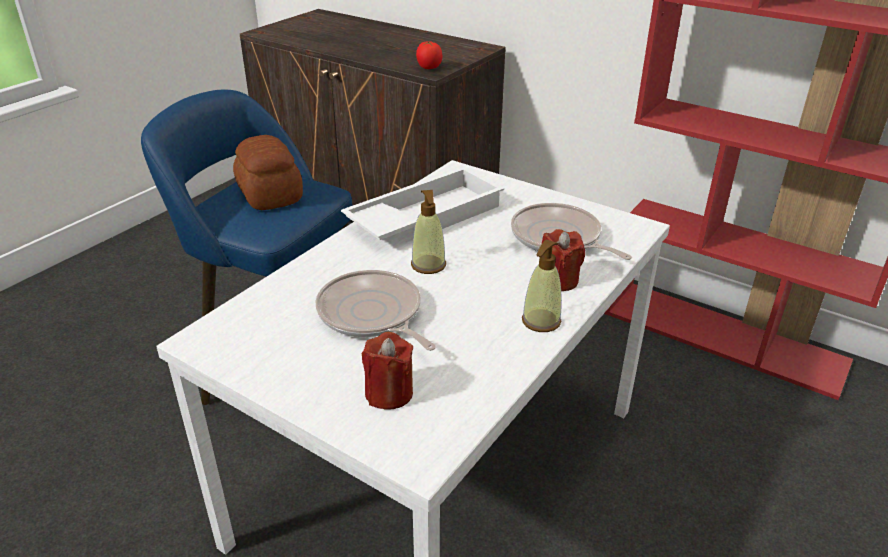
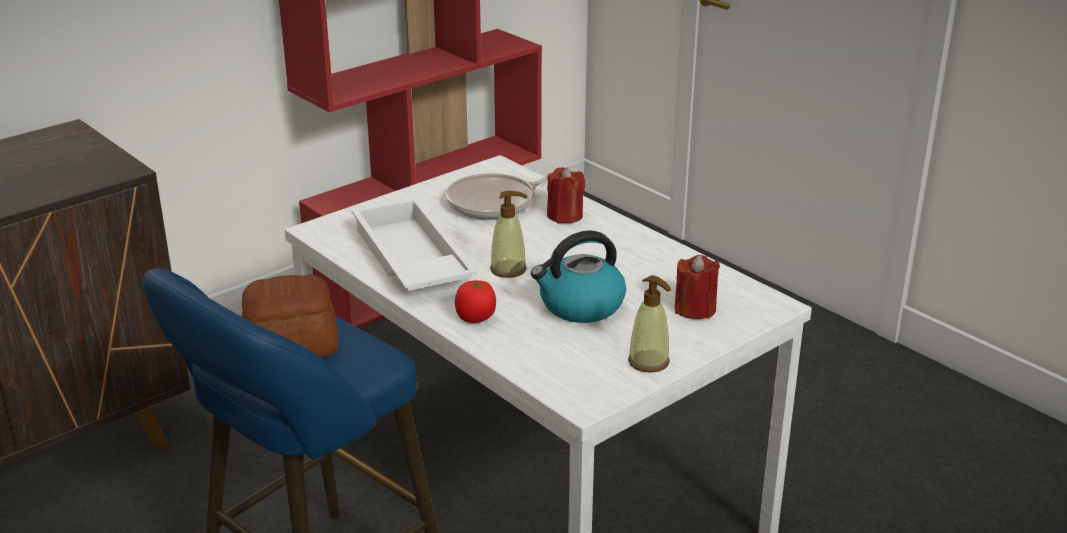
camera: 75 degrees left, 5 degrees down
(372, 315) = (580, 306): frying pan -> kettle
(429, 68) = (106, 170): tomato -> tomato (475, 318)
(541, 321) = (621, 233): soap dispenser -> soap dispenser (649, 362)

